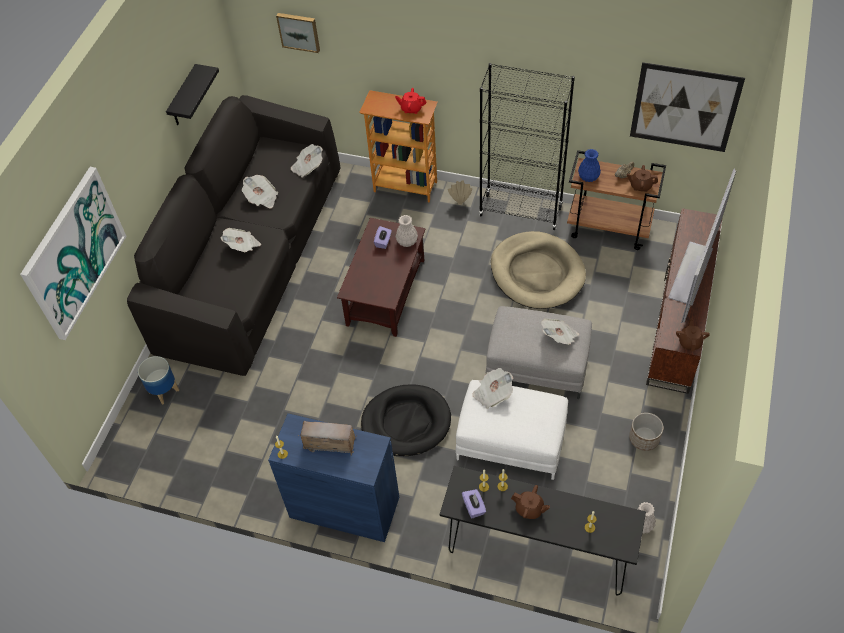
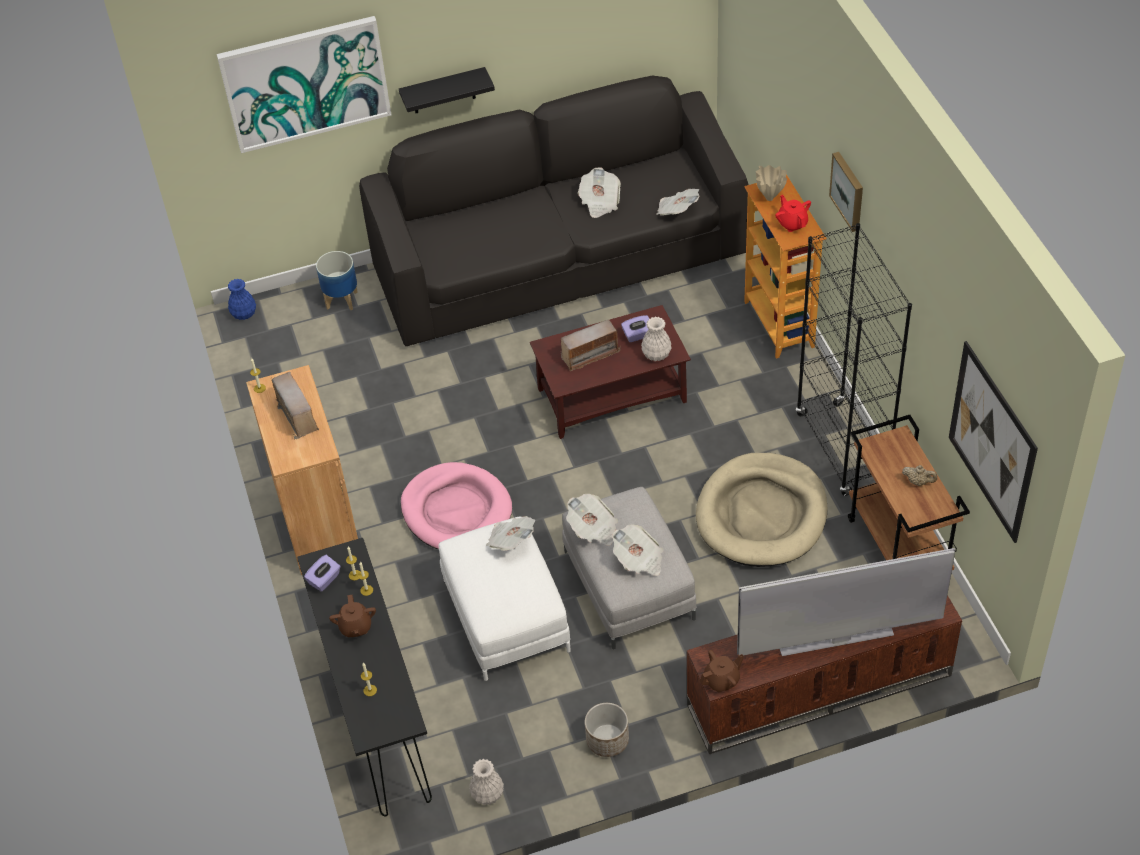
camera: 55 degrees right, 5 degrees down
(183, 97) = (580, 34): black shelf -> black shelf (443, 91)
(243, 246) = (523, 227): newspaper -> newspaper (593, 529)
(299, 31) = (755, 54): picture -> picture (848, 191)
(344, 507) = (317, 519): blue cabinet -> brown cabinet
(377, 273) = (590, 355): none -> radio
(406, 422) = (456, 511): black dog bed -> pink dog bed
(460, 202) = (802, 386): beige vase -> beige vase (770, 198)
(589, 177) = (883, 450): blue vase -> blue vase (244, 314)
(640, 186) = (917, 507): brown teapot -> none

